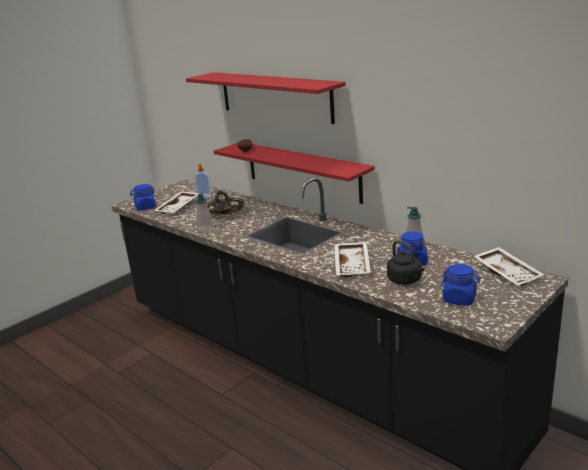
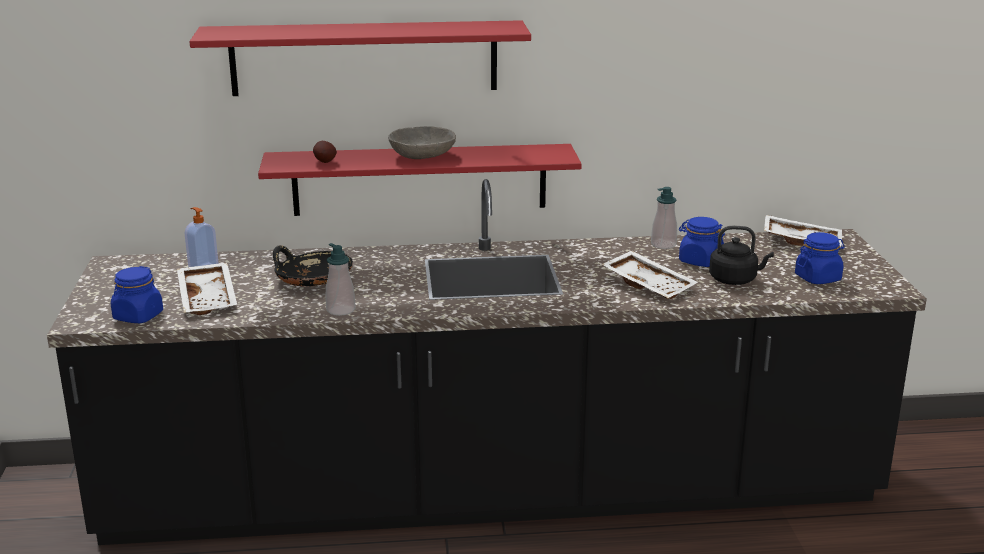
camera: 50 degrees left, 0 degrees up
(288, 157) = (422, 156): none -> grey bowl

